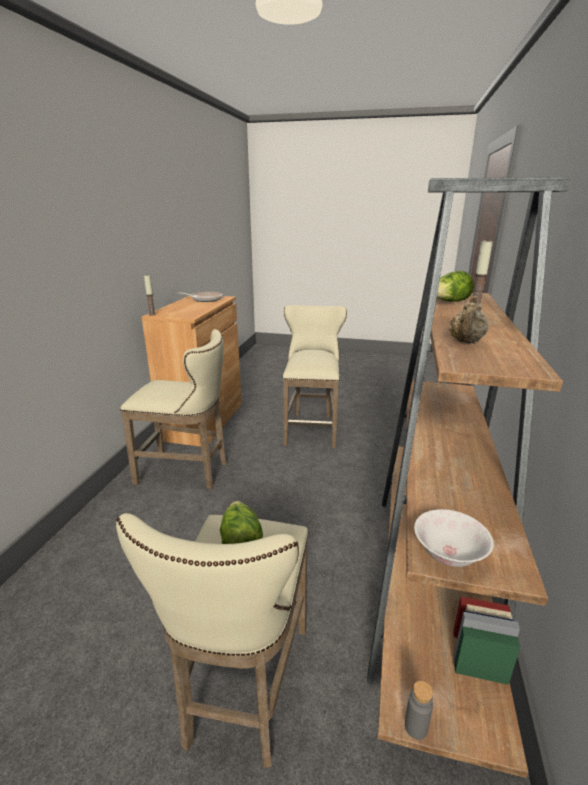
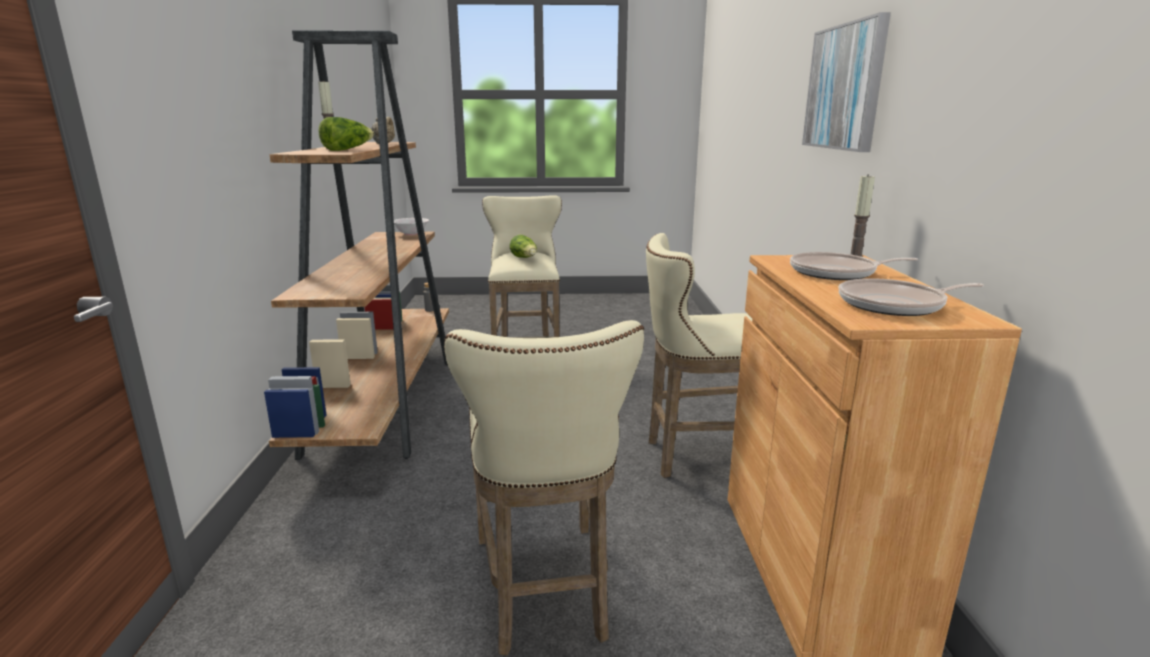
camera: 165 degrees right, 5 degrees down
(77, 235) = (845, 87): none -> picture
(186, 309) = (837, 273): none -> frying pan

